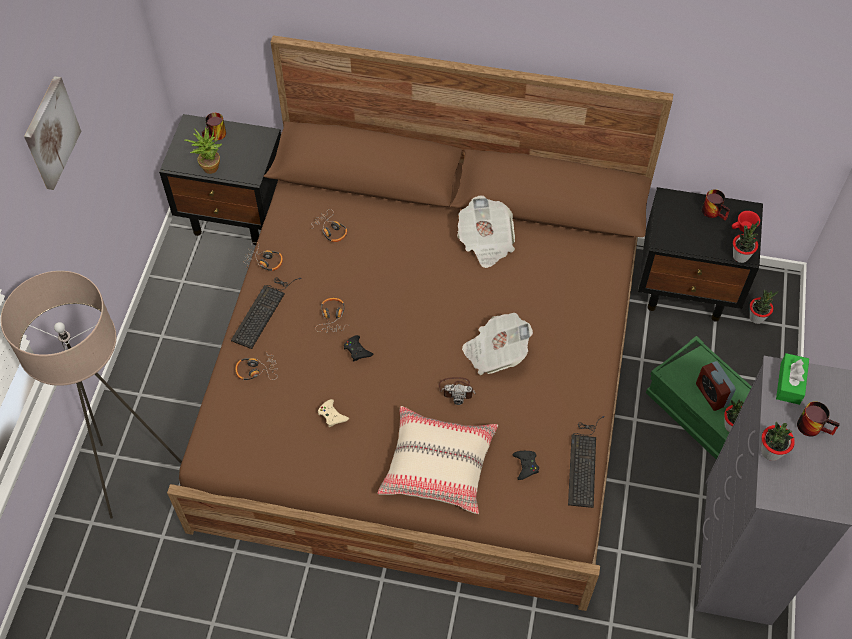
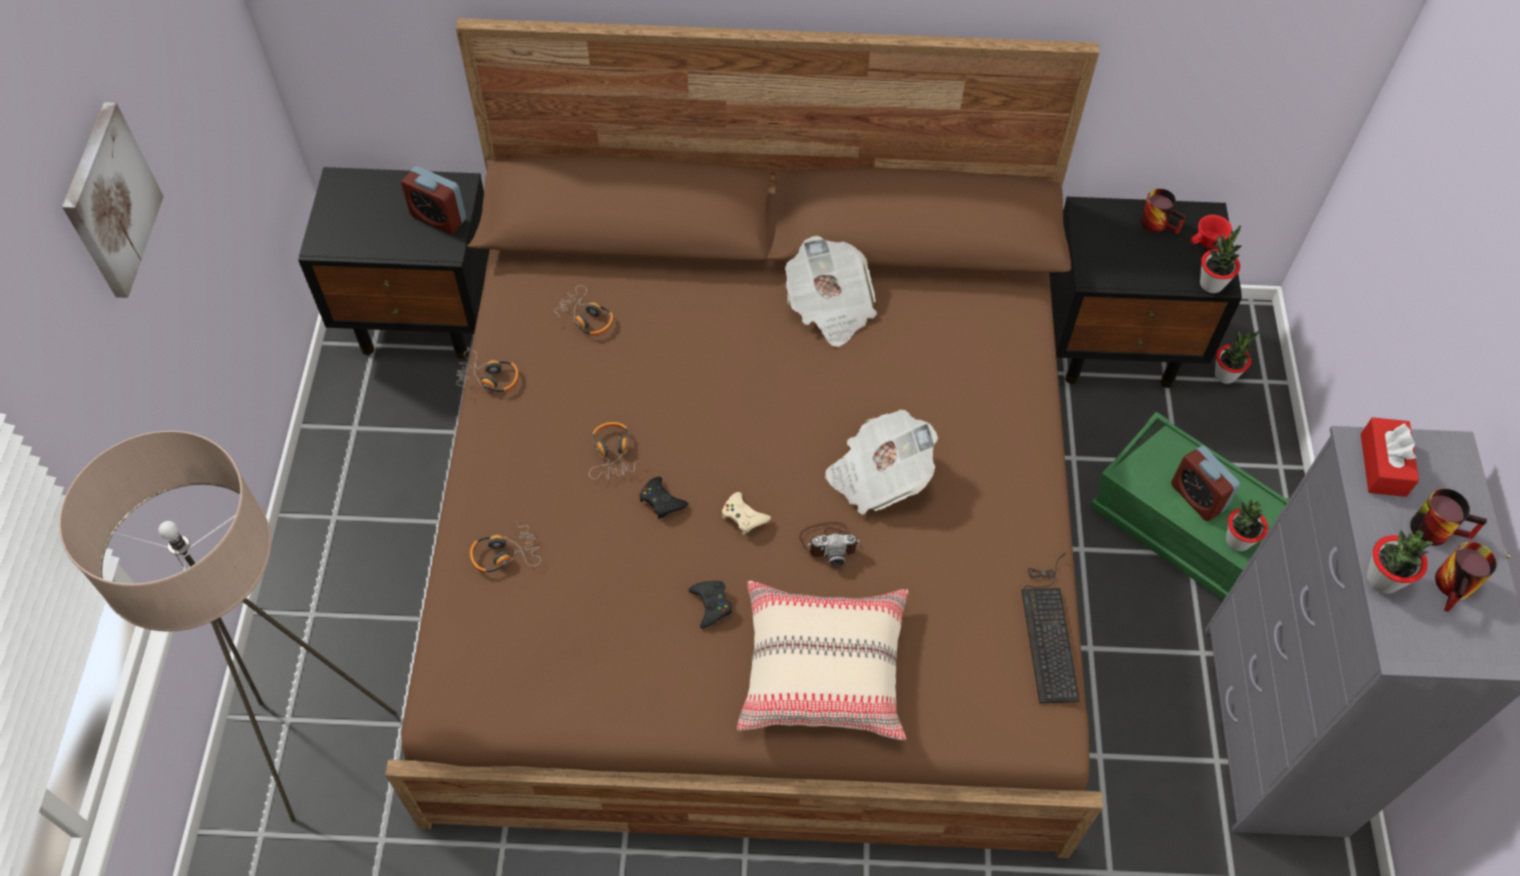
camera: 10 degrees left, 0 degrees up
(209, 165) = (376, 241): potted plant -> none
(216, 136) = (381, 195): mug -> mug (1456, 589)
(249, 155) = (438, 218): none -> alarm clock
(264, 310) = (501, 456): keyboard -> none
(332, 415) = (640, 611): beige game controller -> beige game controller (743, 516)
(525, 465) = (961, 649): black game controller -> black game controller (711, 605)
(790, 383) = (1383, 465): green tissue box -> red tissue box

